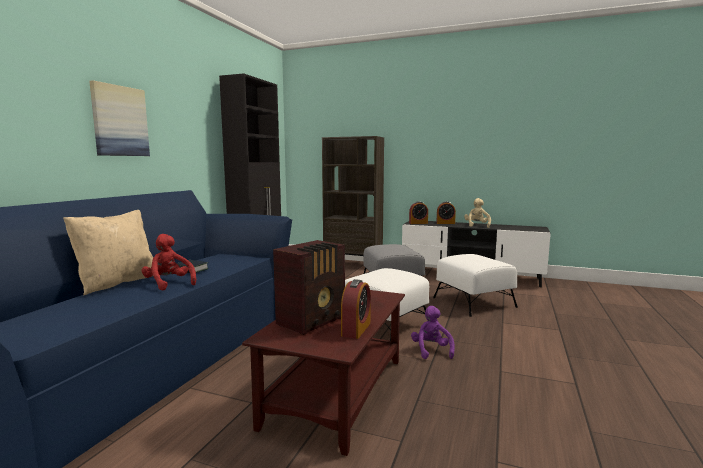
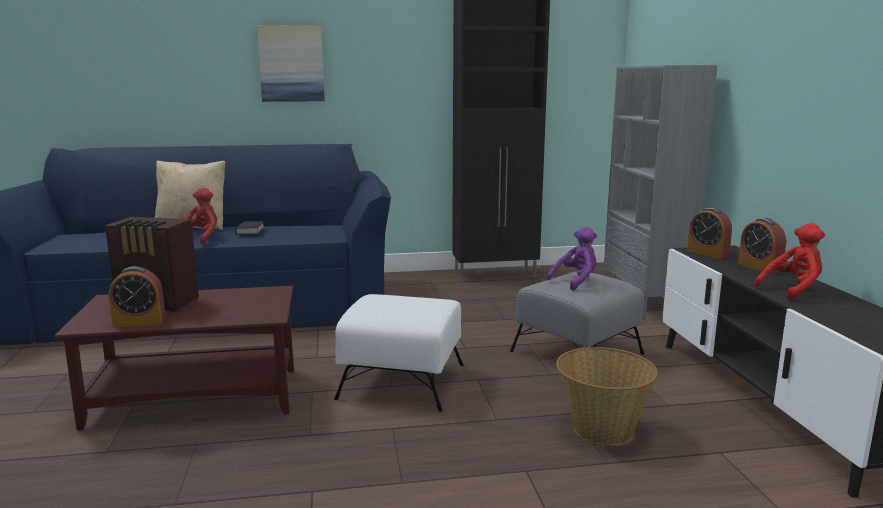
camera: 60 degrees right, 5 degrees up
(353, 264) = (645, 304): brown bookcase -> grey bookcase
(431, 350) = (343, 428): purple plush toy -> purple plush toy (576, 281)
(473, 302) = (601, 429): white ottoman -> basket
(477, 226) = (792, 290): beige plush toy -> red plush toy

